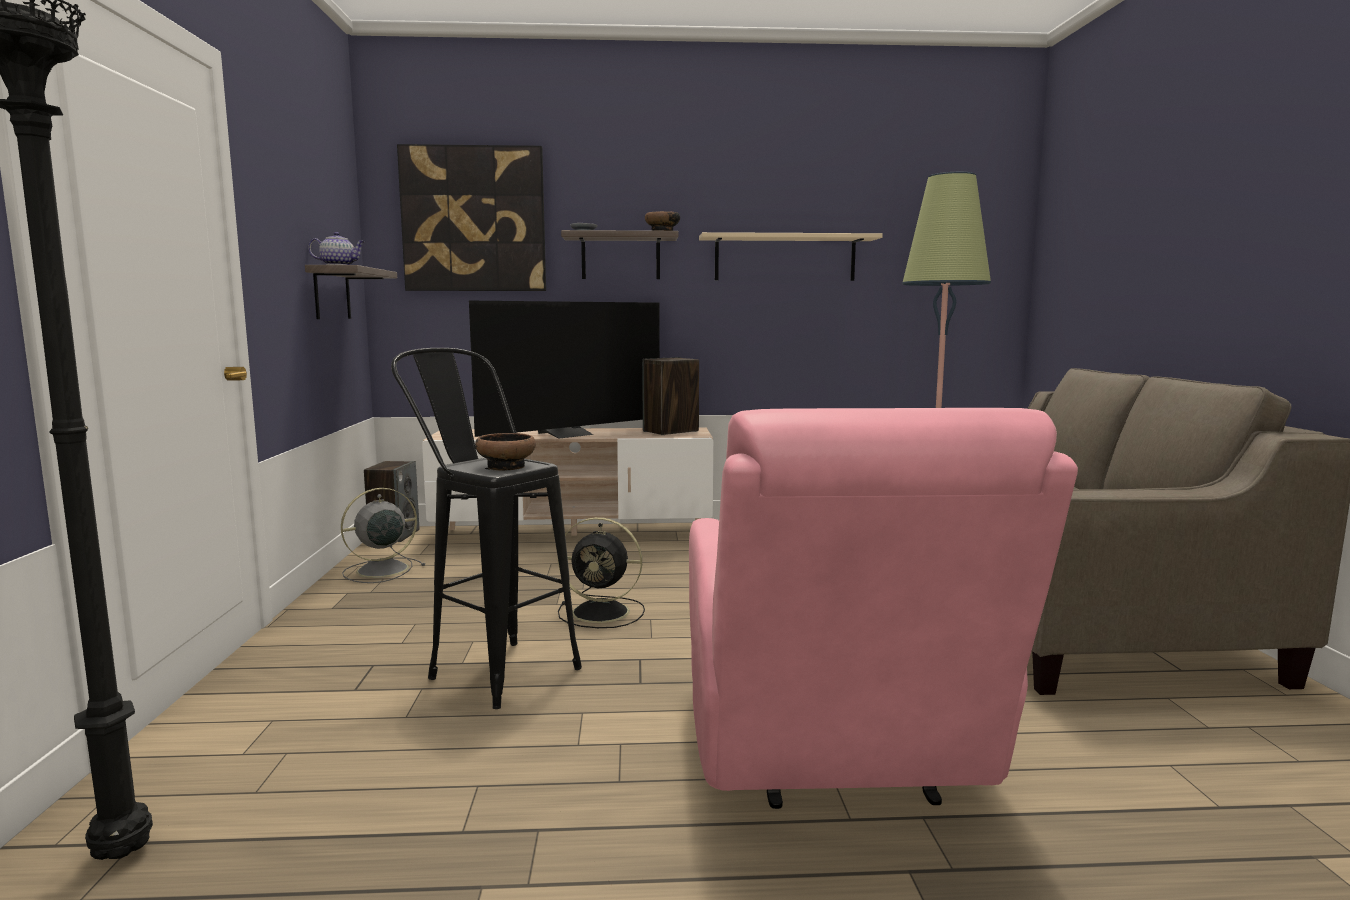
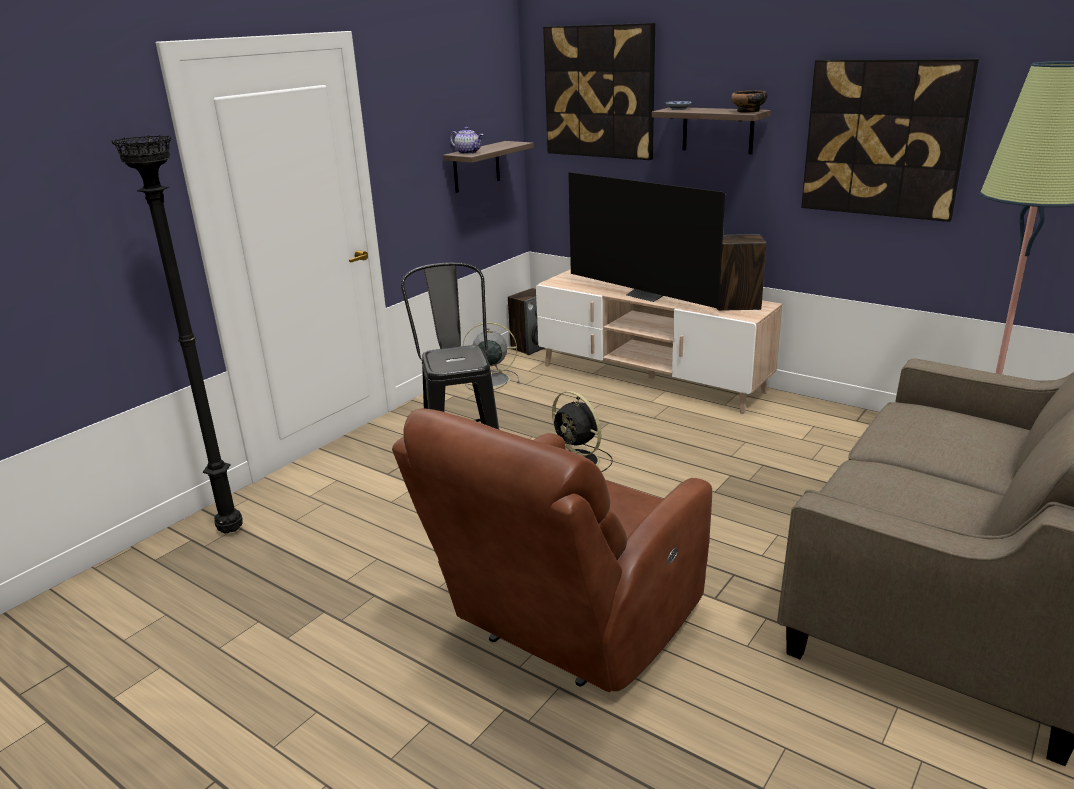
camera: 40 degrees right, 15 degrees up
(507, 467) = (458, 361): bowl -> none
(569, 434) = (647, 295): television -> television turned 45 degrees clockwise
(785, 258) = (884, 138): beige shelf -> picture
(834, 756) = (567, 627): pink armchair -> brown armchair

